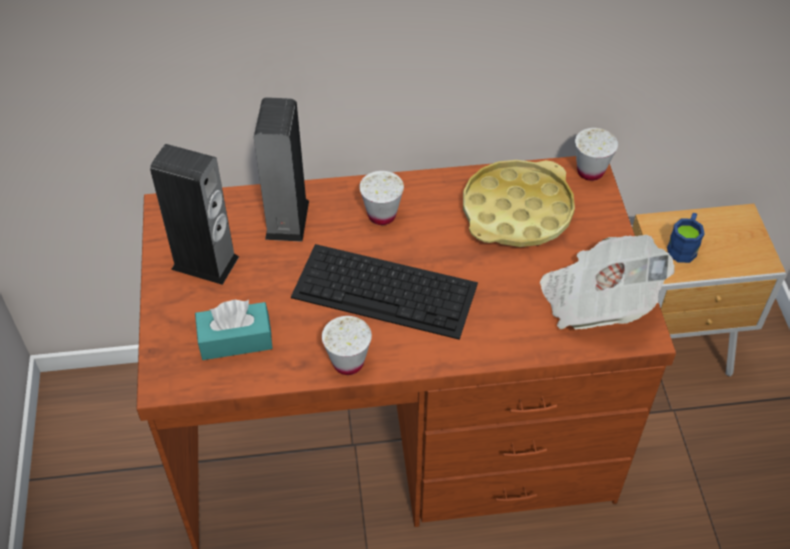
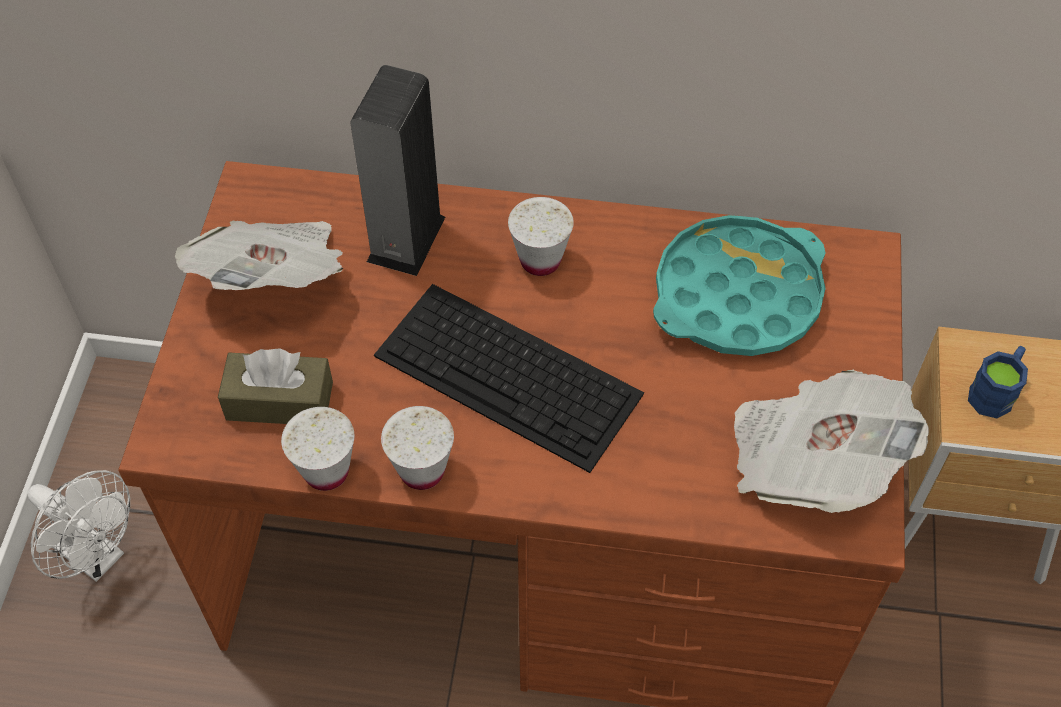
camera: 15 degrees right, 5 degrees up
(82, 510) = (97, 556): none -> white fan
(205, 263) = (274, 278): speaker -> newspaper
(235, 340) = (279, 401): turquoise tissue box -> brown tissue box
(516, 211) = (737, 295): yellow tray -> turquoise tray
(590, 171) = (867, 257): white cup -> white cup (326, 471)

